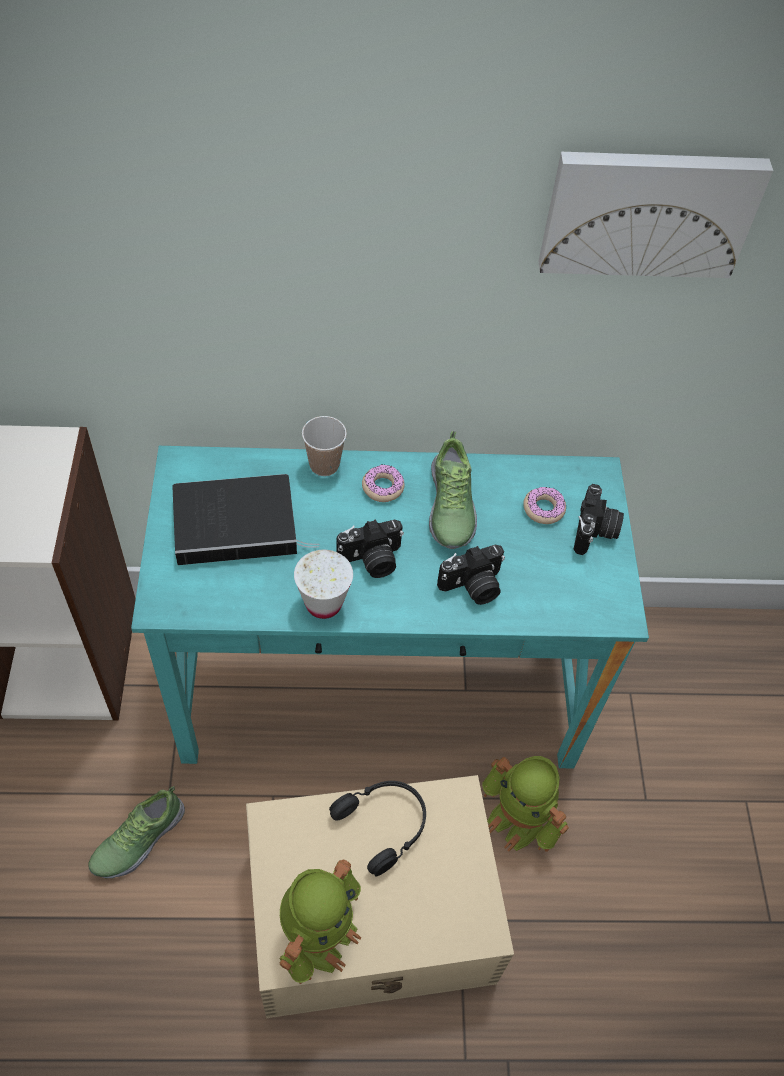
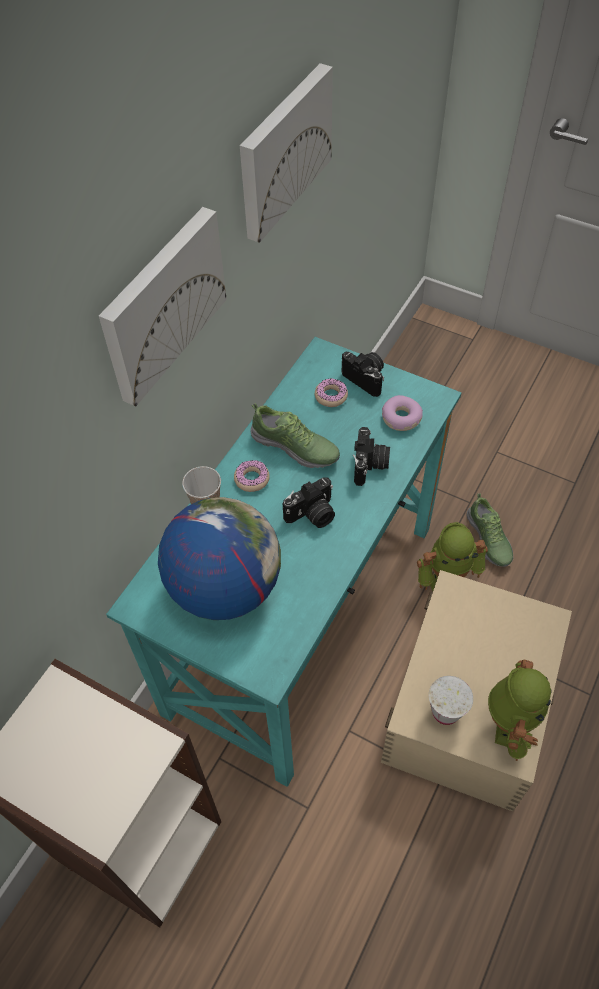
camera: 55 degrees left, 0 degrees up
(138, 839) = (332, 848): shoe -> shoe (489, 539)
(239, 524) = (225, 587): book -> globe
(319, 933) = (508, 724): toy robot -> toy robot turned 45 degrees clockwise
(323, 603) = (332, 561): white cup -> white cup (445, 712)
(364, 225) = (161, 304): none -> picture
(372, 560) = (312, 515): camera -> camera turned 45 degrees clockwise
(384, 824) = (448, 644): black headphones -> none
(561, 590) = (401, 418): none -> donut

